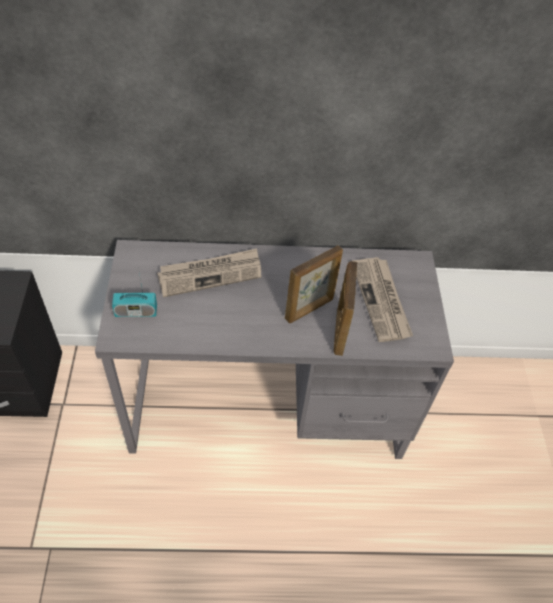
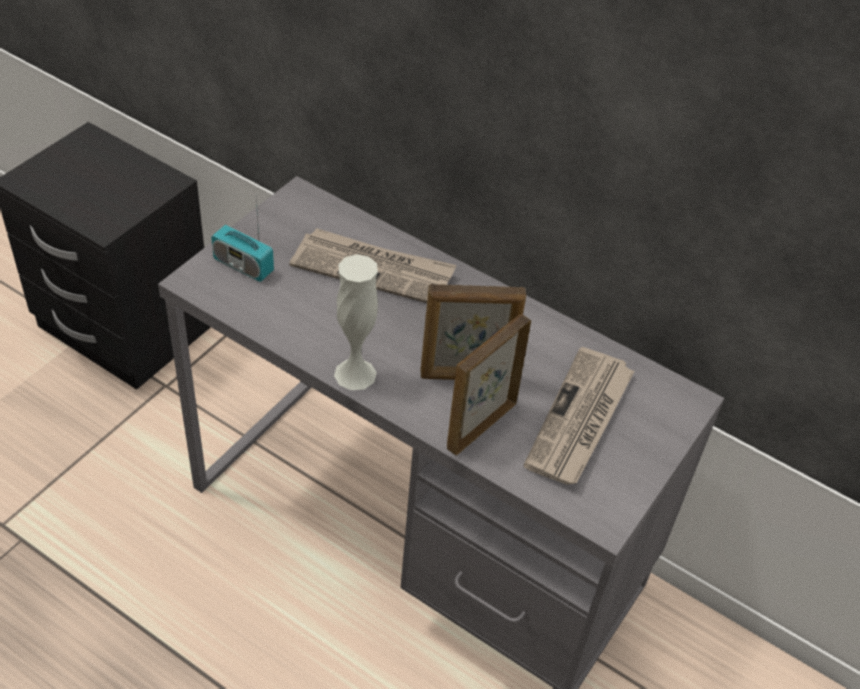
camera: 35 degrees right, 5 degrees down
(254, 341) = (355, 374): none -> white vase

